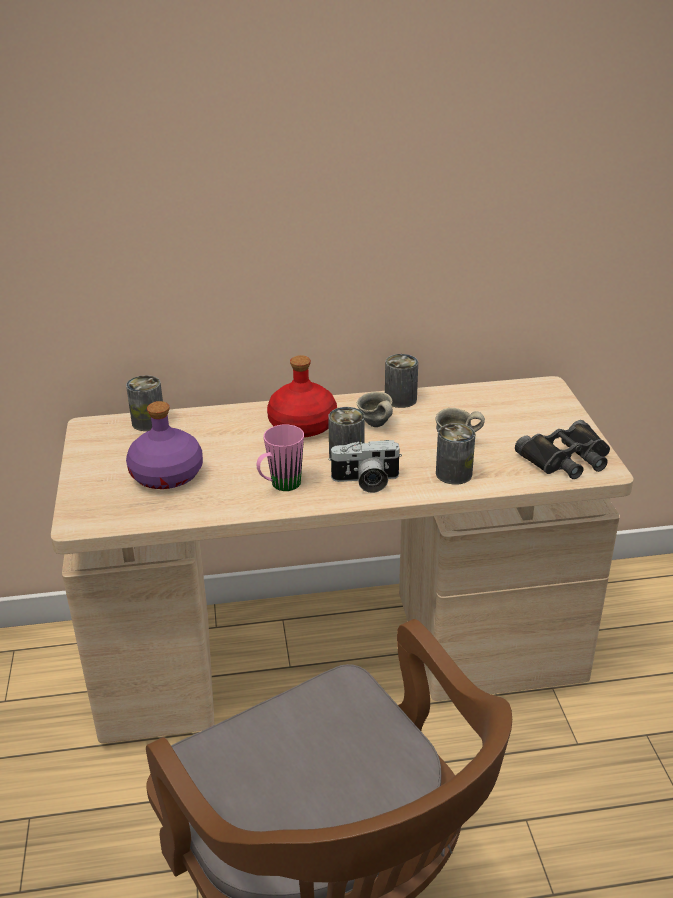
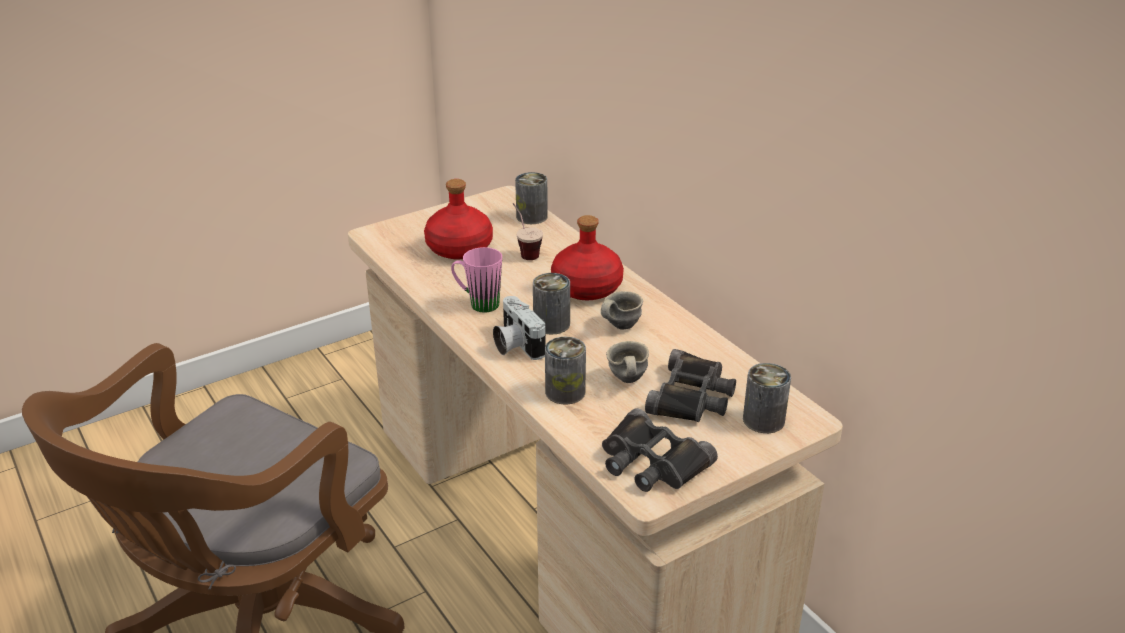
camera: 65 degrees right, 0 degrees up
(166, 475) = (458, 248): purple bottle -> red bottle
(210, 440) = (525, 251): none -> cup
(400, 399) = (683, 329): can -> can (763, 420)
(494, 420) = (692, 396): none -> black binoculars

